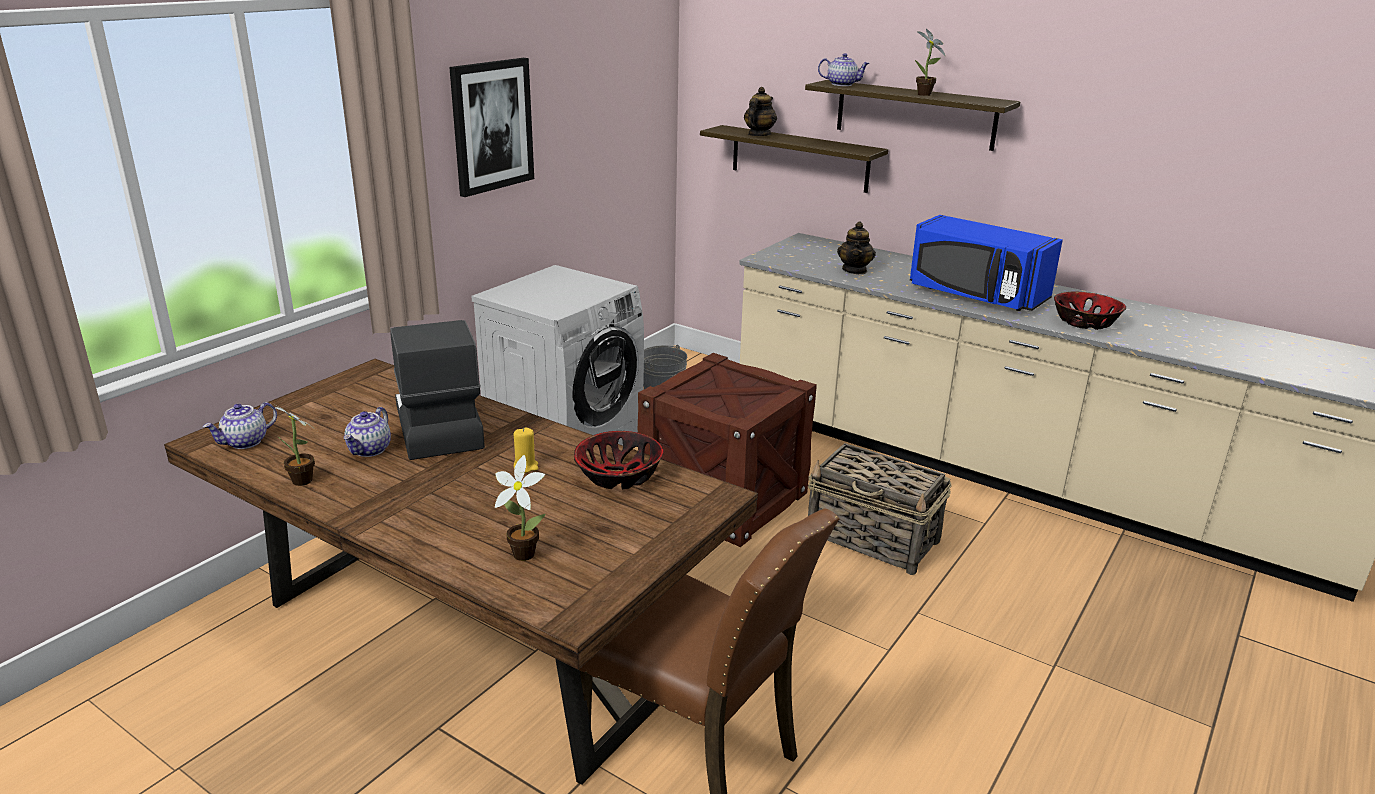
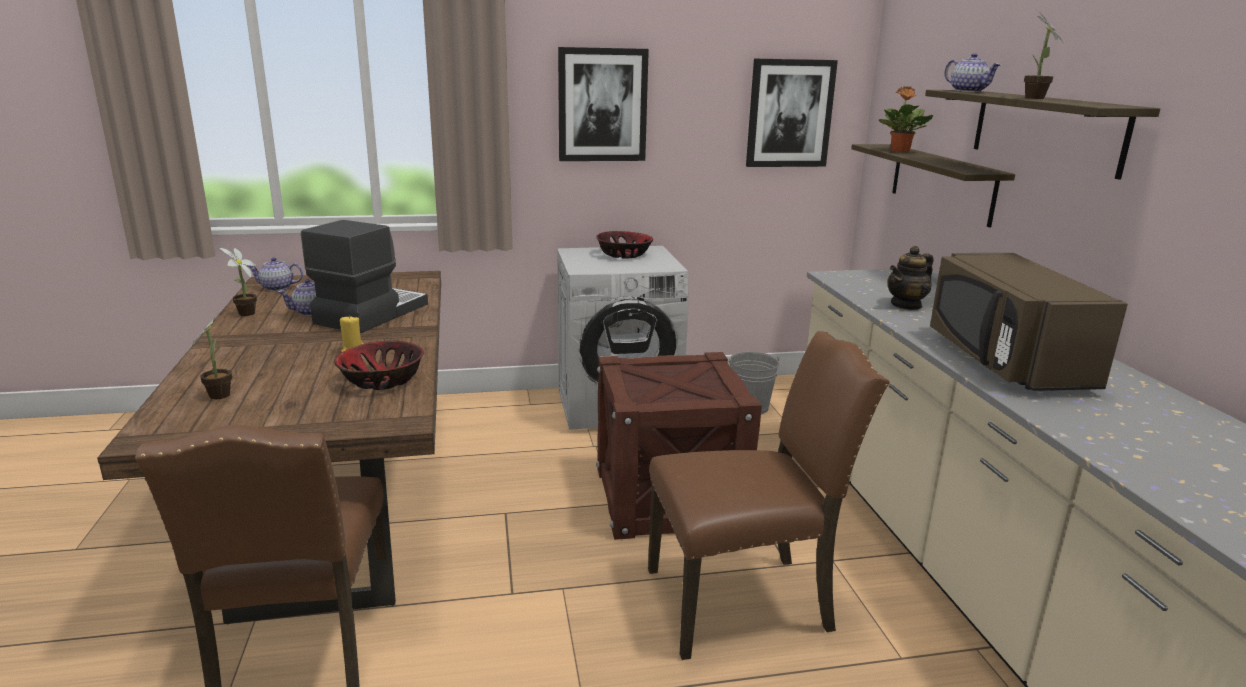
camera: 45 degrees right, 5 degrees down
(629, 106) = (789, 113): none -> picture
(758, 135) = (899, 151): teapot -> potted plant
(874, 539) = (743, 601): basket -> brown chair
(976, 295) = (1004, 360): blue microwave -> brown microwave
(1085, 322) = (1104, 429): bowl -> bowl (624, 254)

